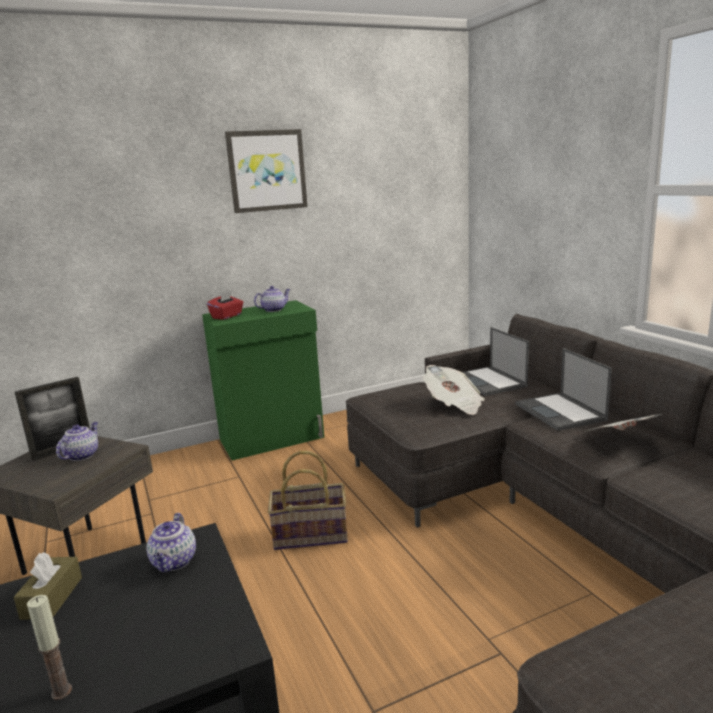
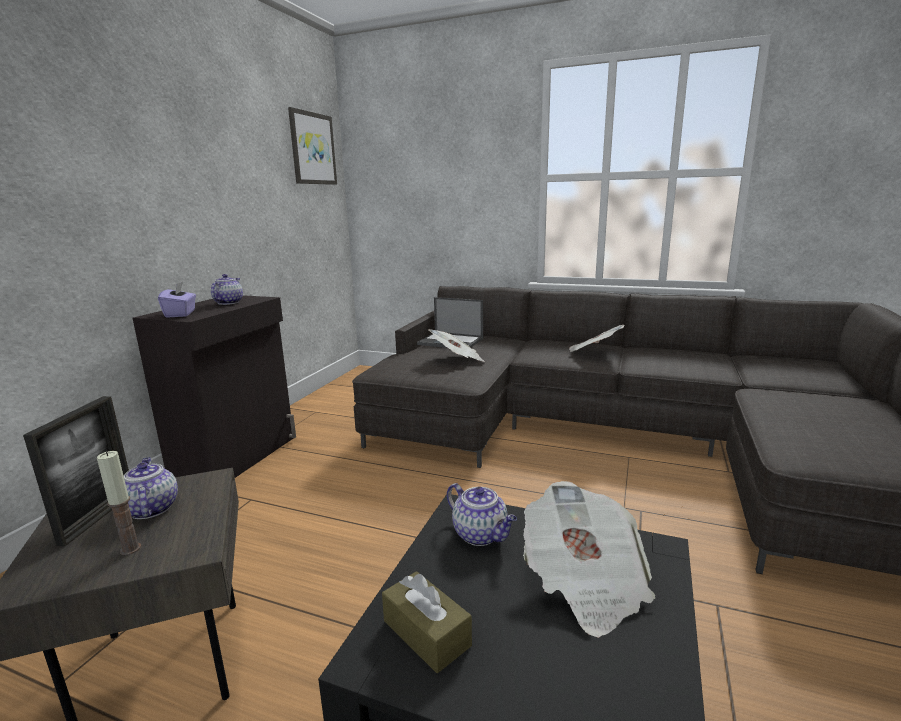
camera: 45 degrees left, 0 degrees up
(61, 691) = (621, 676): candle -> candle (130, 549)
(155, 631) = (584, 582): none -> newspaper
(227, 316) = (181, 314): red tissue box -> purple tissue box
(267, 171) = (186, 139): picture -> picture (312, 148)
(273, 439) = (237, 457): green cabinet -> black cabinet
(311, 534) = (406, 509): basket -> none
(561, 412) = (533, 347): laptop -> none

